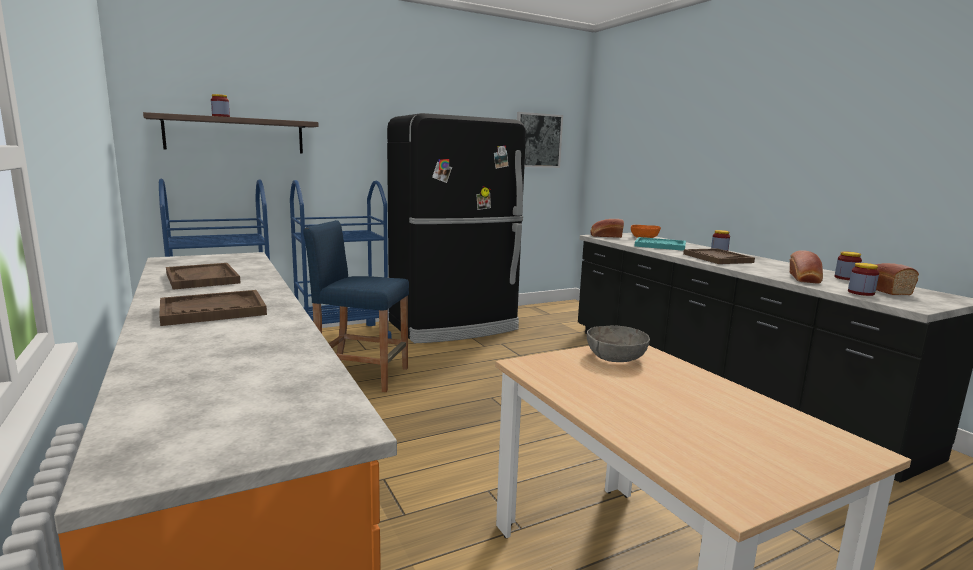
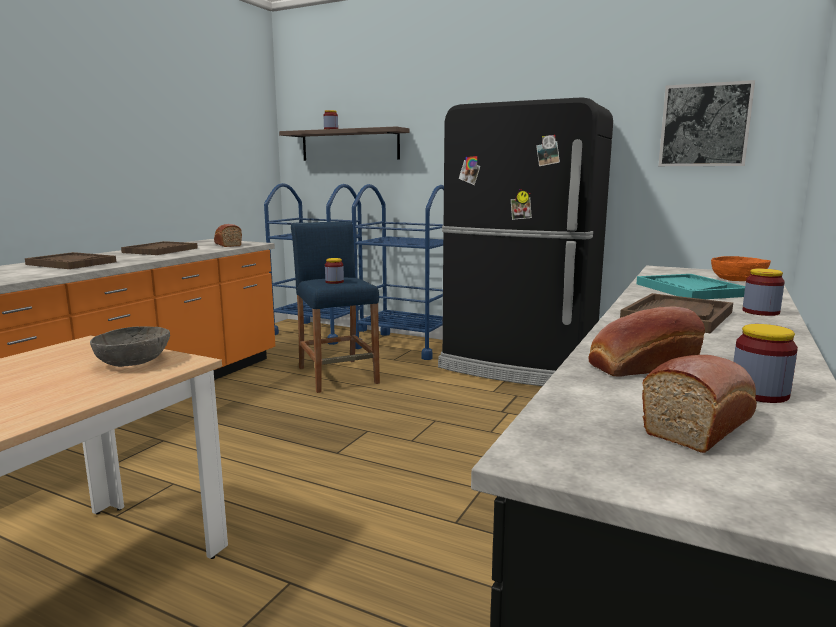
camera: 55 degrees right, 0 degrees up
(605, 236) = (677, 270): bread -> bread (227, 244)
(861, 293) = (595, 408): jar -> jar (334, 282)

